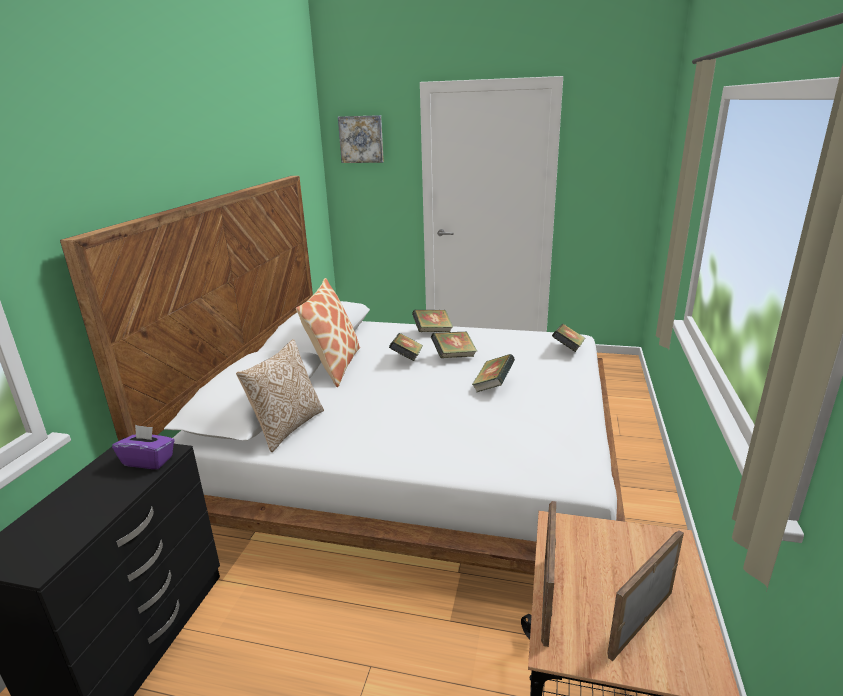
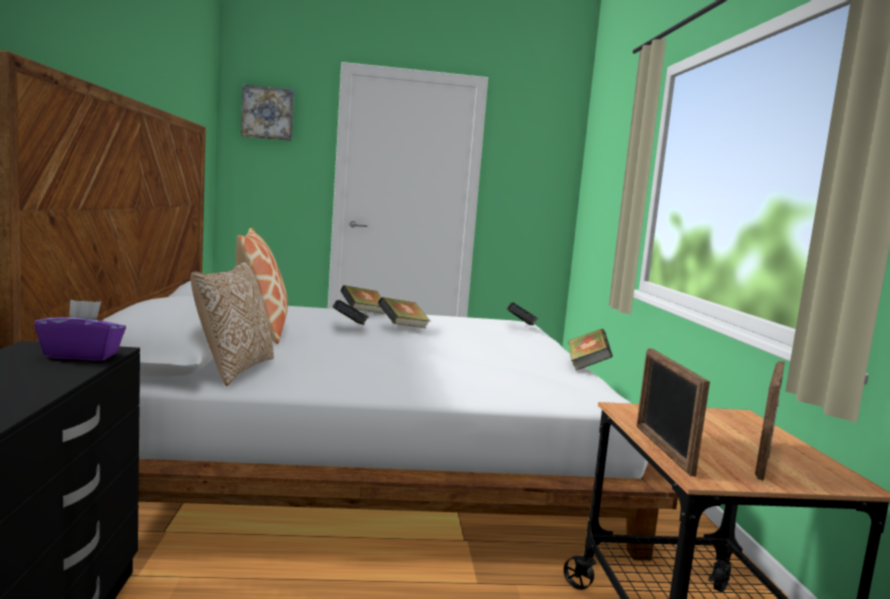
camera: 20 degrees left, 15 degrees down
(493, 386) = (462, 347): book -> book (587, 366)

